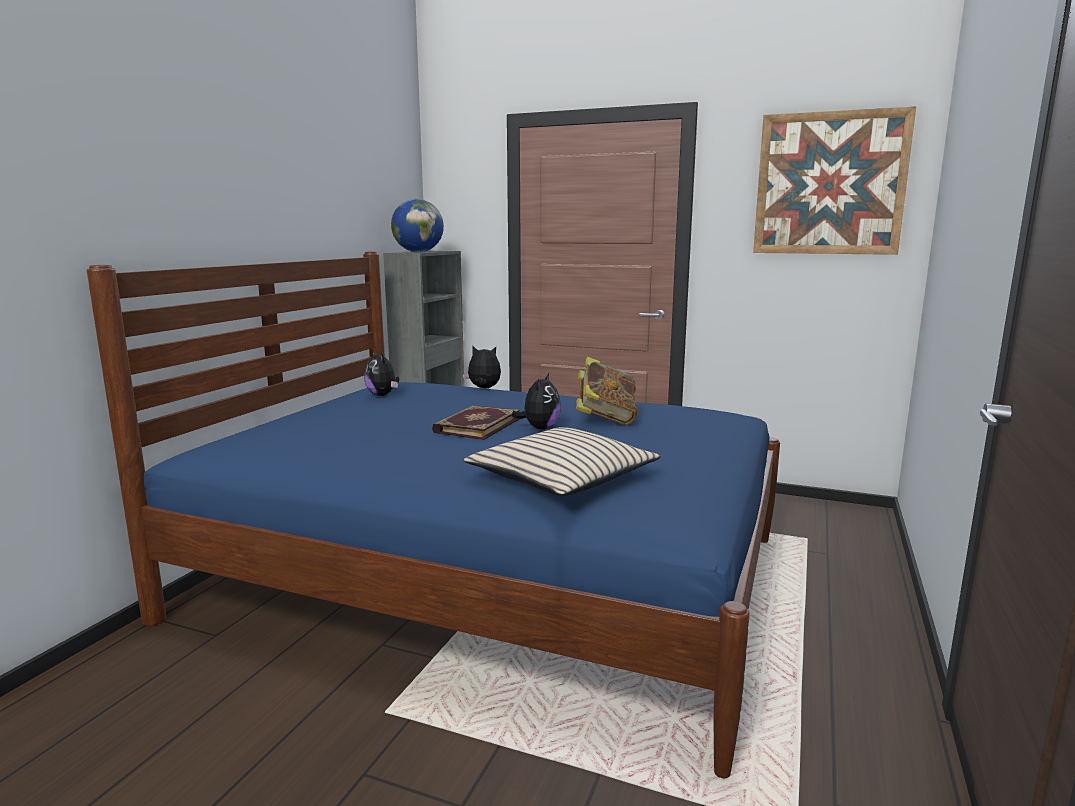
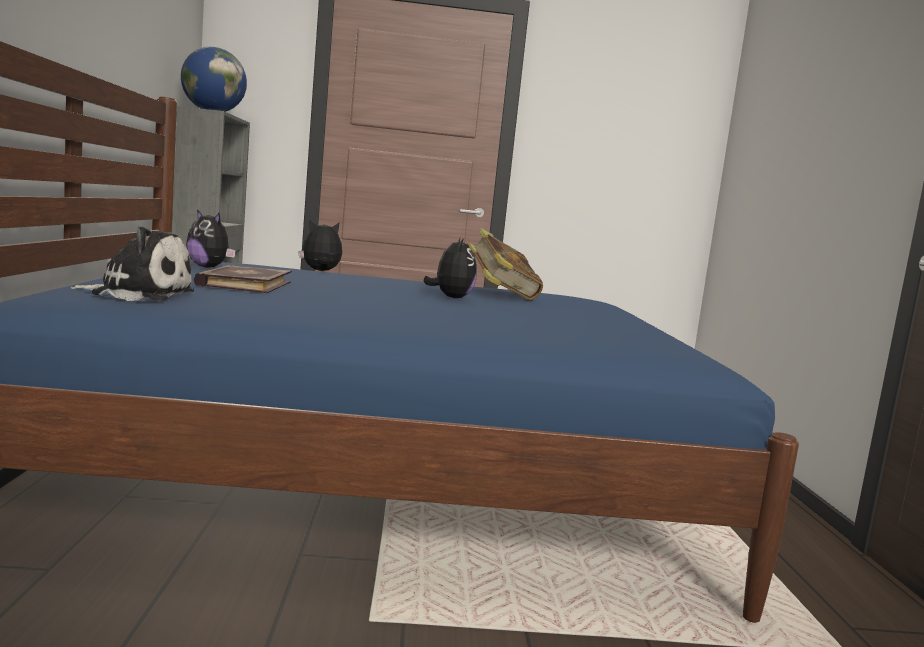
camera: 25 degrees left, 5 degrees down
(274, 441) = (139, 294): none -> plush toy
(476, 425) = (379, 293): book -> book (243, 283)
(561, 478) = (547, 331): beige pillow -> none
(829, 184) = (645, 99): picture -> none

